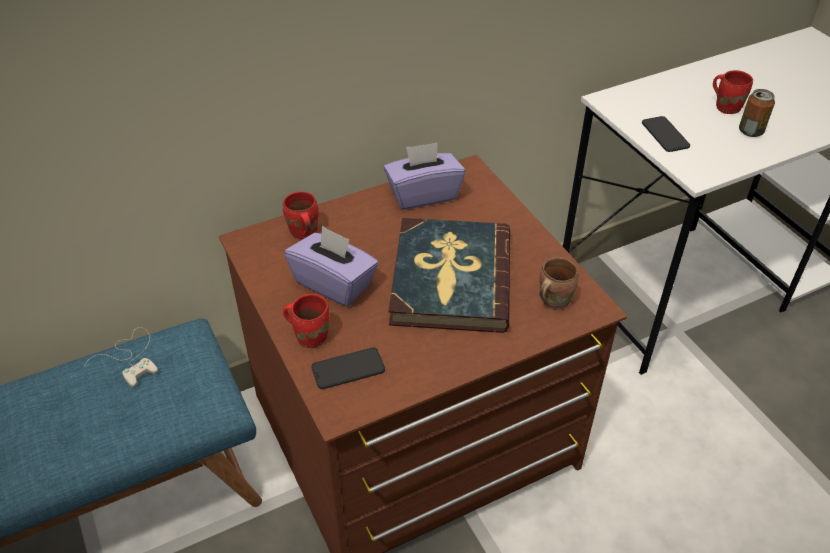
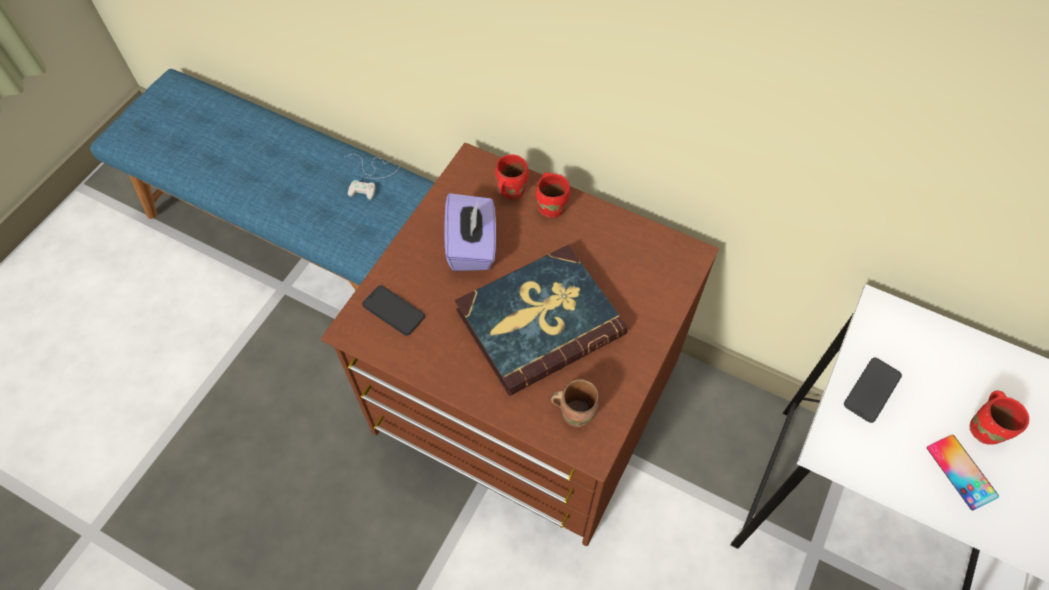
camera: 55 degrees right, 15 degrees up
(311, 335) = (409, 266): red mug -> red mug (552, 206)
(423, 194) = (626, 241): purple tissue box -> none
(750, 131) = (961, 472): can -> phone

